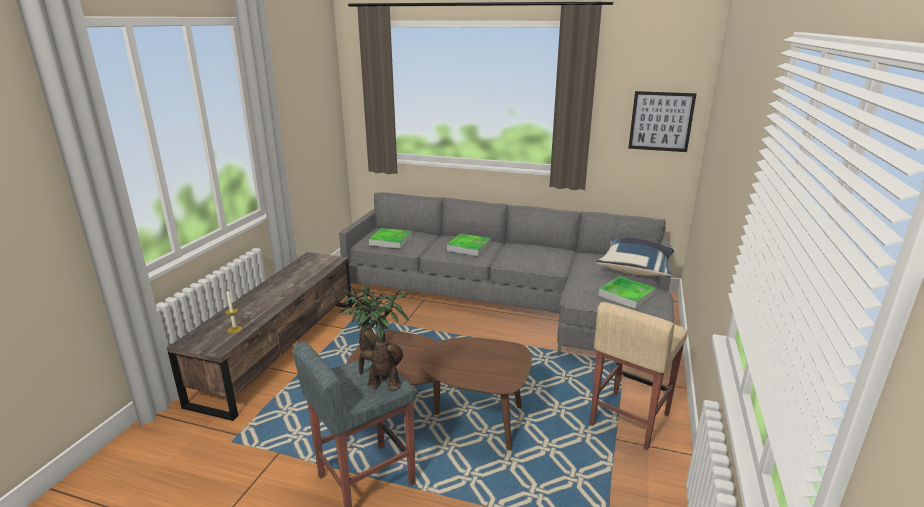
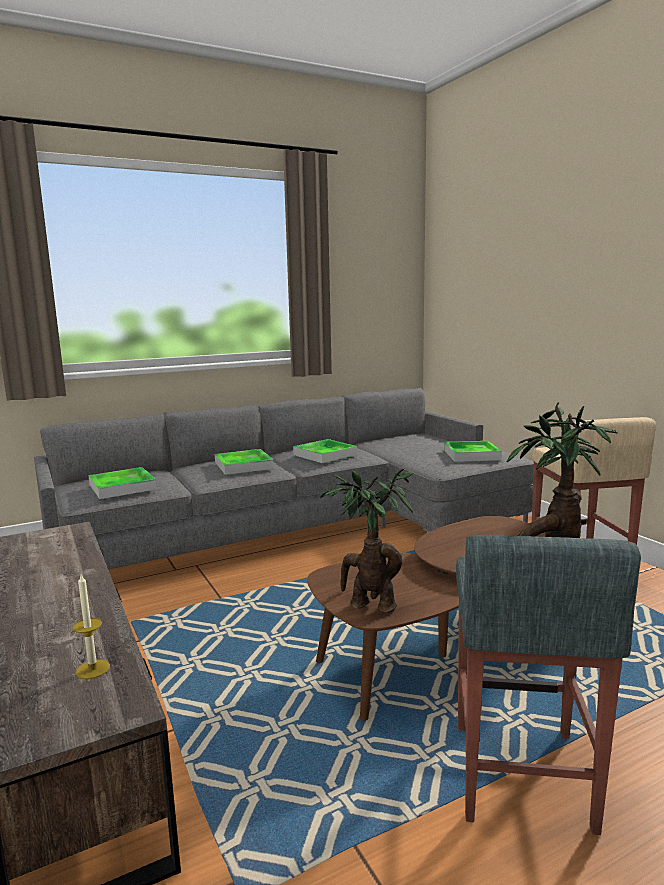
camera: 45 degrees left, 10 degrees down
(529, 256) = (325, 455): none -> tray
(636, 269) = (432, 440): blue pillow -> none
(661, 121) = (386, 287): picture -> none

